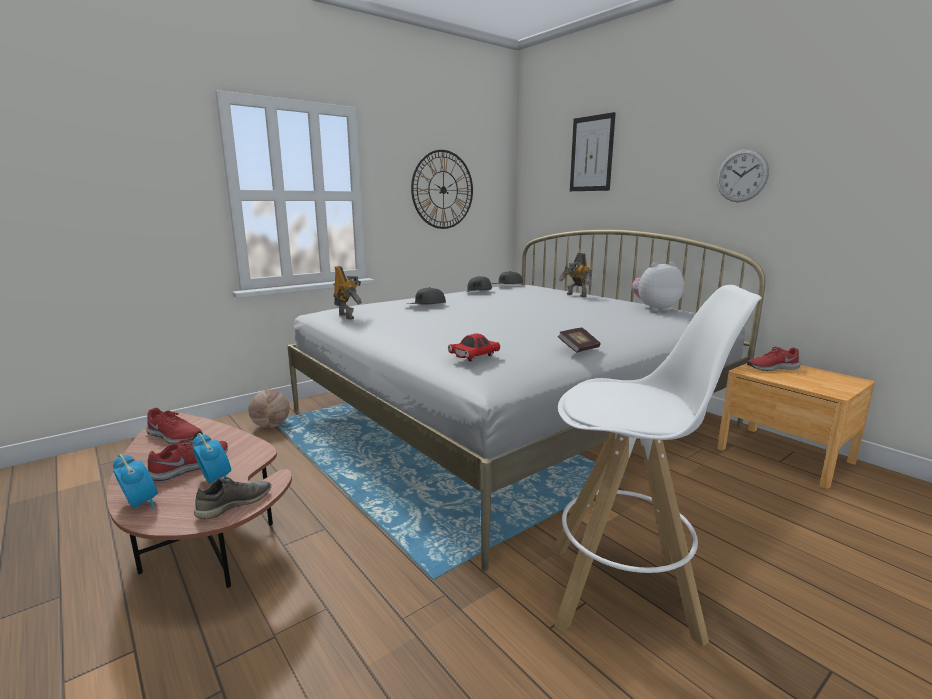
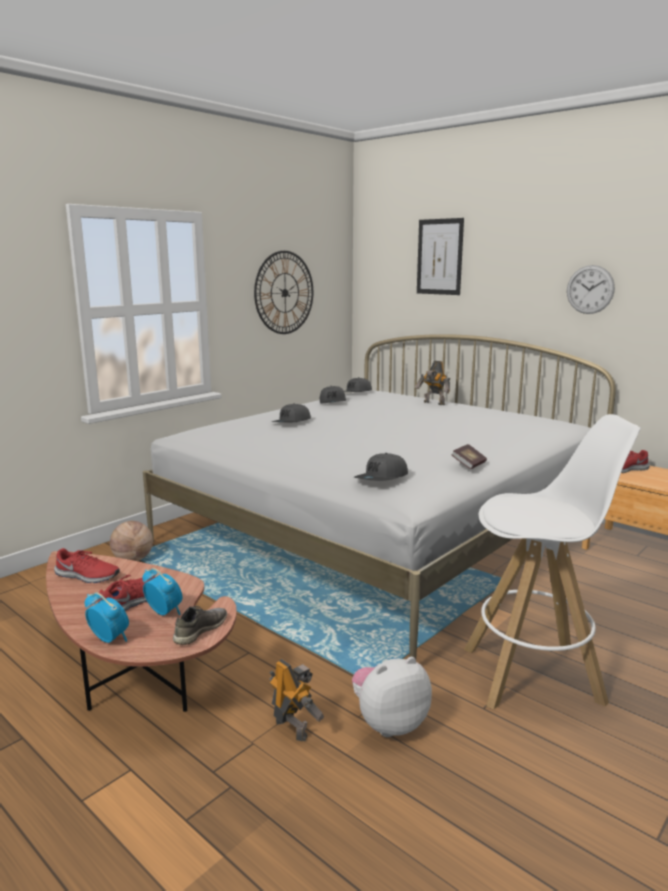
camera: 10 degrees left, 0 degrees up
(347, 316) = (219, 439): toy robot -> toy robot (292, 728)
(474, 357) = (382, 478): red toy car -> grey cap
(654, 309) = (515, 417): plush toy -> plush toy (389, 723)

